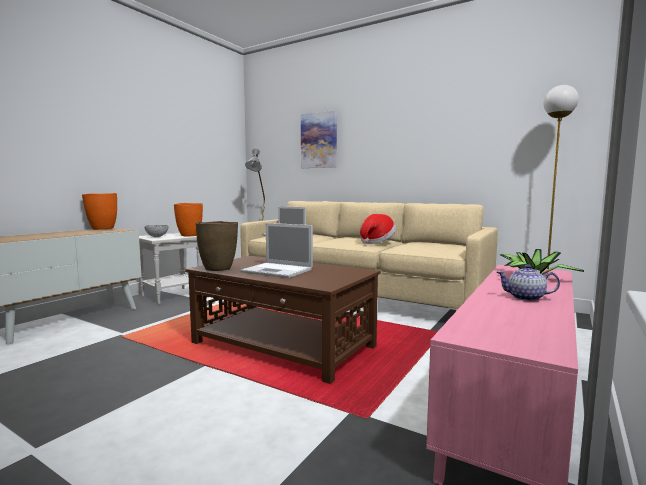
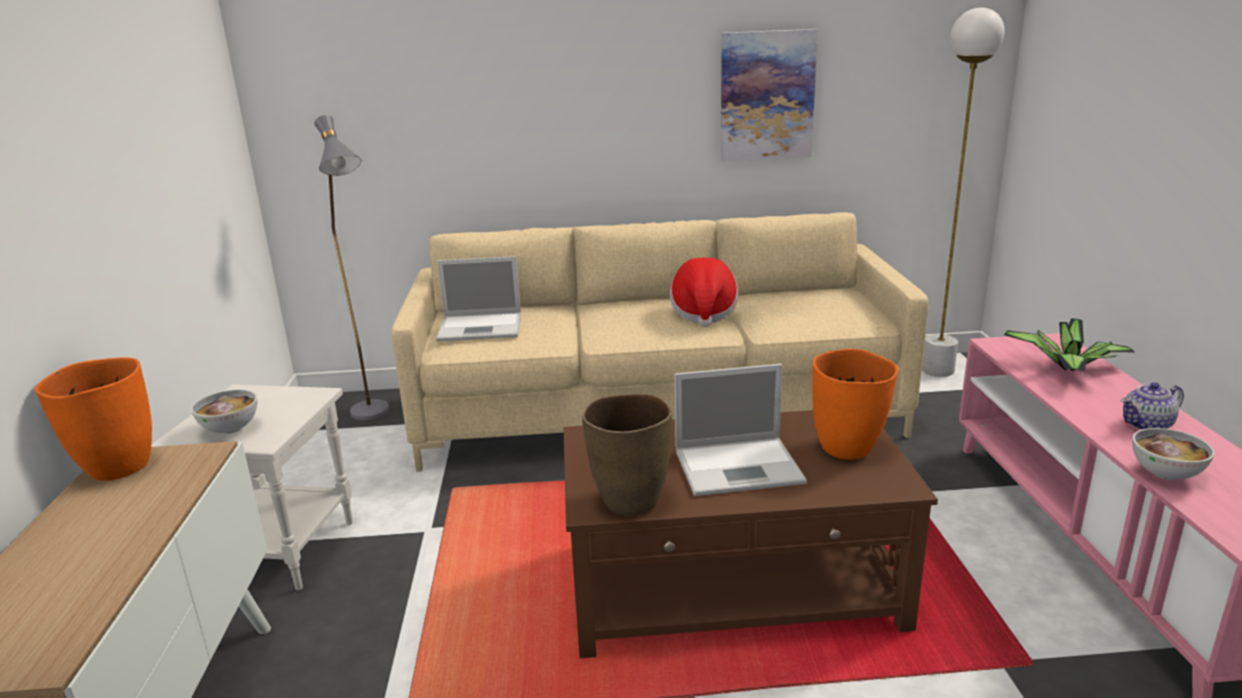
camera: 35 degrees left, 15 degrees up
(190, 235) = (301, 397): orange vase -> orange vase (848, 448)
(319, 140) = (476, 81): picture -> picture (766, 96)
(481, 310) = (1166, 474): none -> bowl

